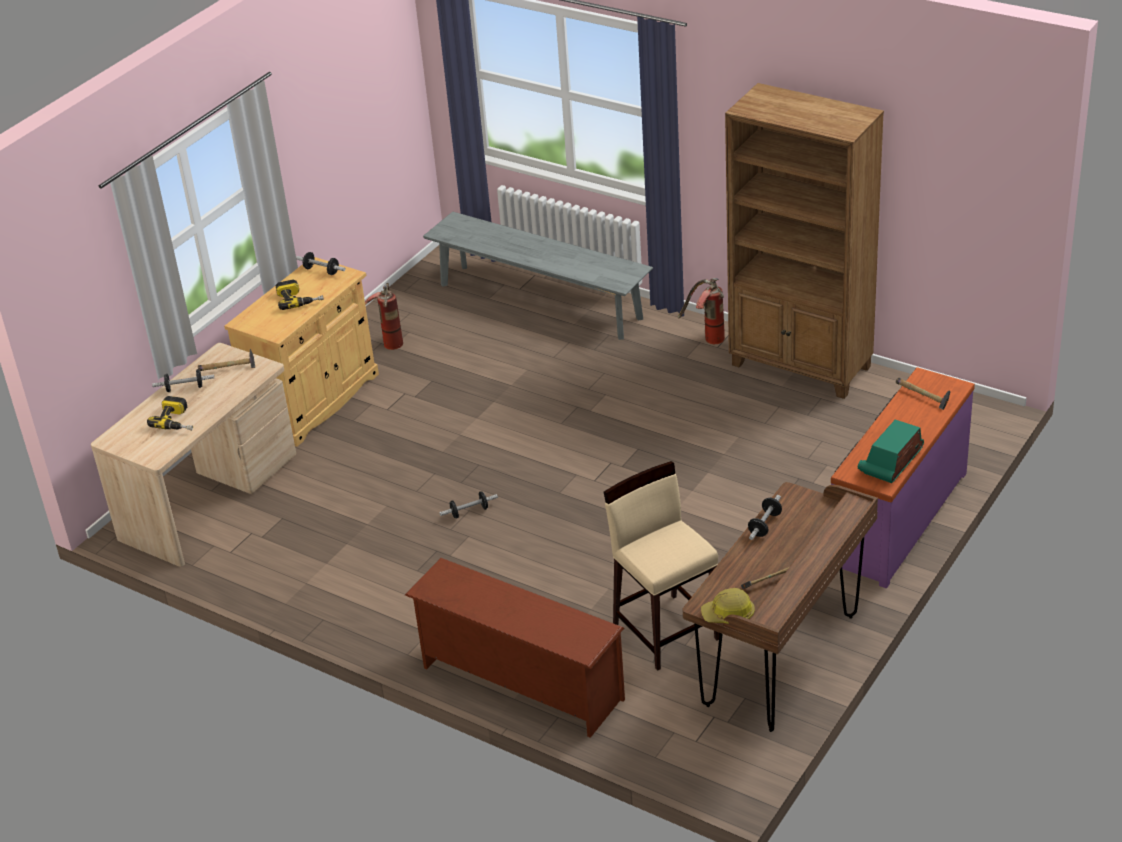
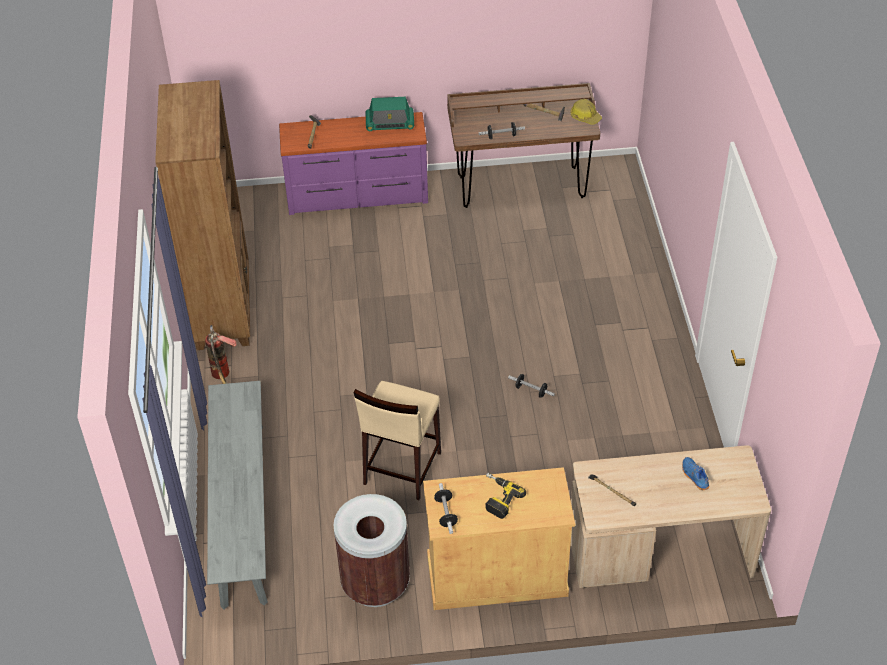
camera: 130 degrees left, 10 degrees up
(177, 421) = (694, 476): power drill -> blue shoe
(185, 388) = (658, 504): dumbbell -> none
(390, 340) = (375, 583): fire extinguisher -> brown trash can
(519, 684) = (645, 276): brown shoe rack -> none
(666, 630) = (544, 241): beige stool -> beige stool (401, 468)

